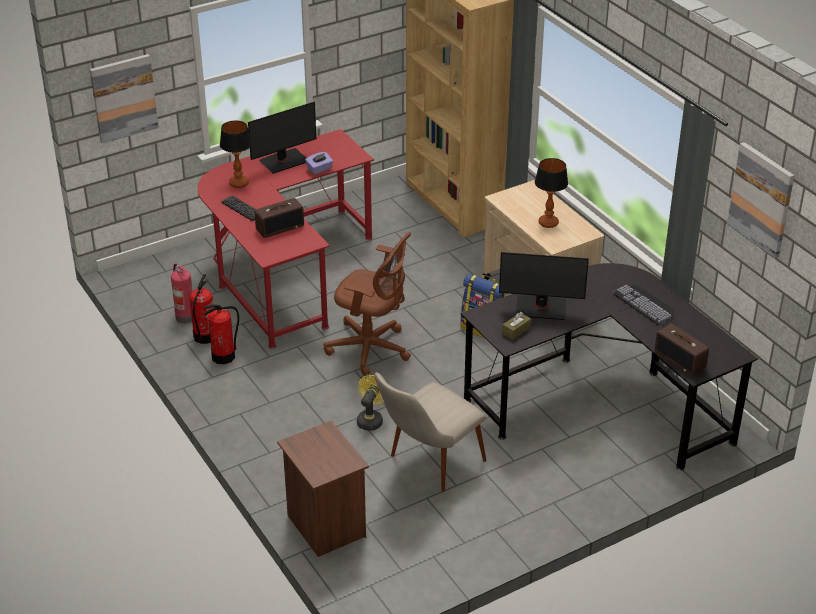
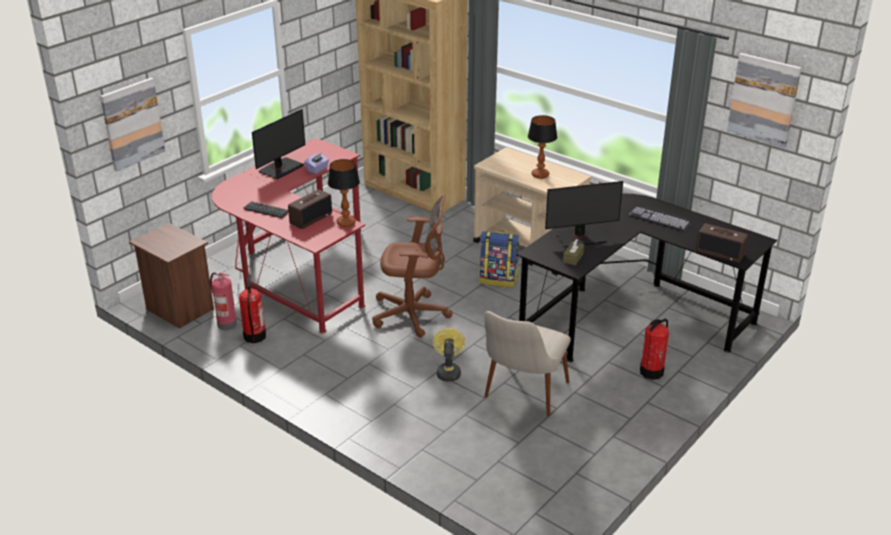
camera: 20 degrees left, 5 degrees down
(223, 356) = (282, 349): fire extinguisher -> fire extinguisher (652, 372)
(239, 183) = (251, 191): table lamp -> table lamp (346, 223)
(324, 526) = (462, 472): brown nightstand -> brown nightstand (178, 309)

